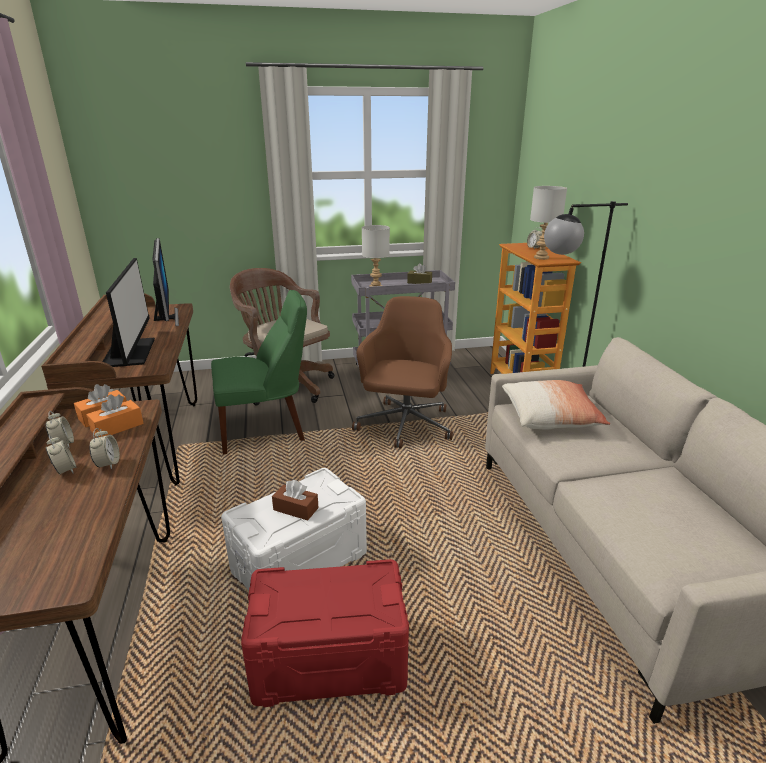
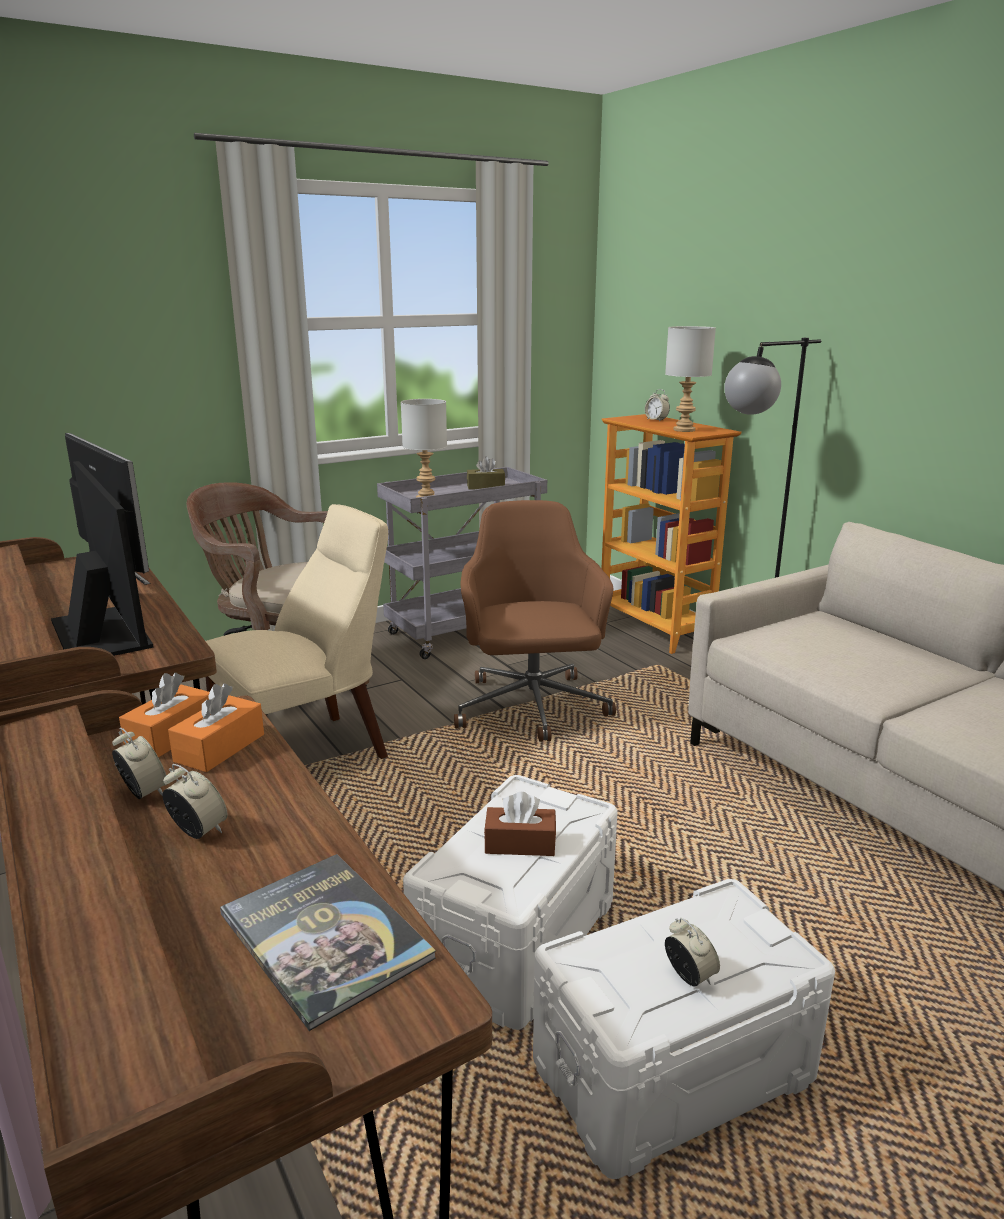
camera: 20 degrees left, 5 degrees down
(61, 539) = (325, 936): none -> book
(108, 464) = (272, 805): alarm clock -> alarm clock (689, 976)
(266, 430) = (309, 755): green chair -> beige chair
(329, 657) = (670, 1067): red storage box -> white storage box
(550, 417) = (804, 643): pillow -> none

